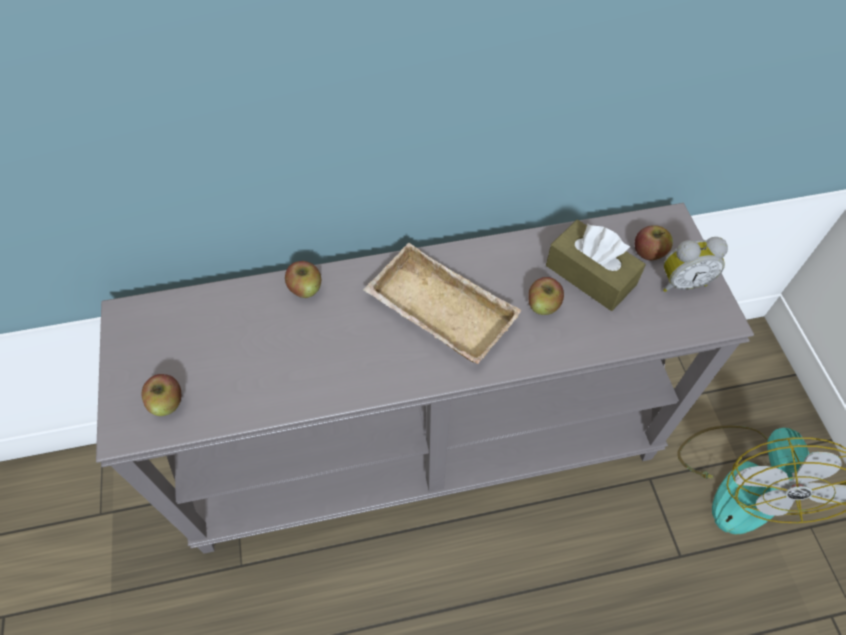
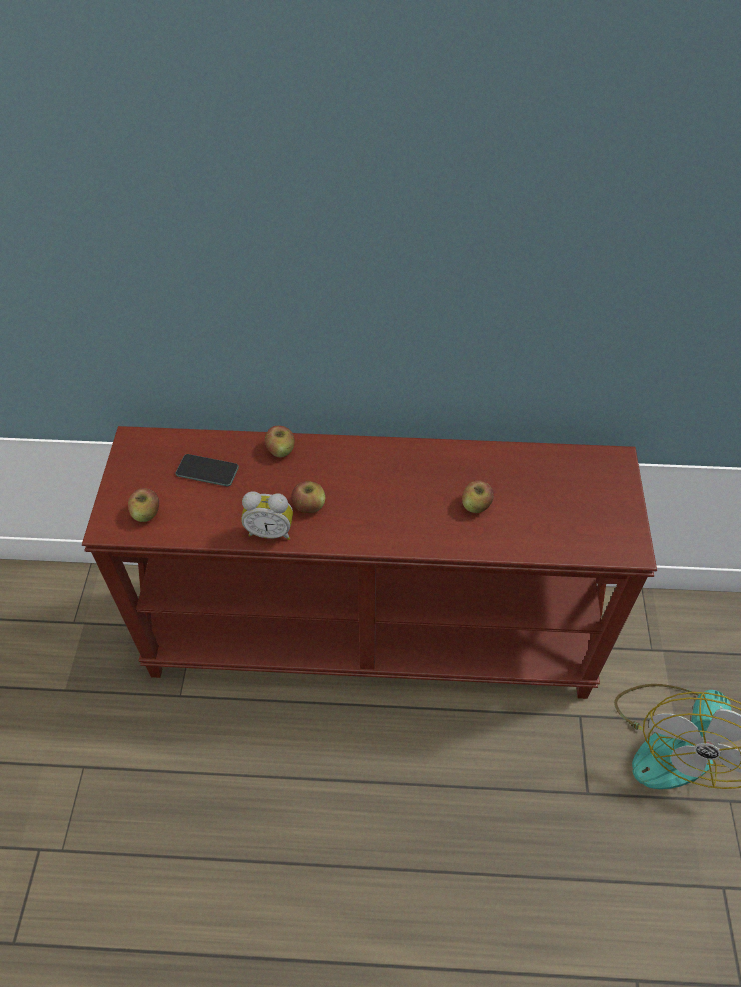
camera: 15 degrees right, 5 degrees down
(226, 332) = (207, 471): none -> phone
(423, 445) = (371, 633): grey console table -> brown console table
(436, 312) = (383, 491): beige tray -> none
(590, 275) = (526, 490): brown tissue box -> none
(649, 252) = (586, 481): apple -> apple (309, 505)
(681, 281) = (607, 512): alarm clock -> alarm clock (270, 531)

